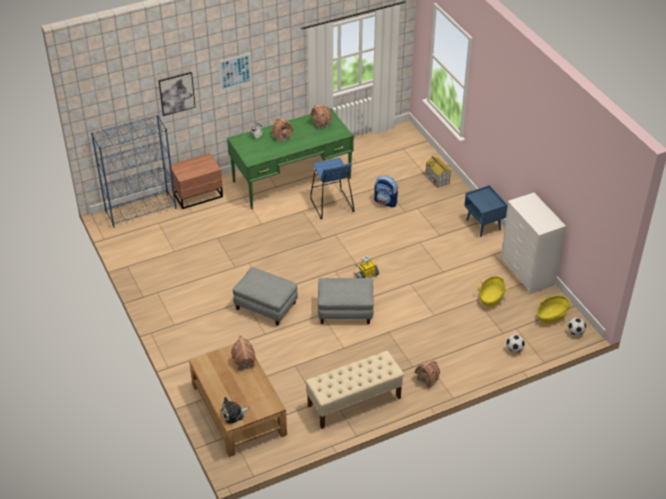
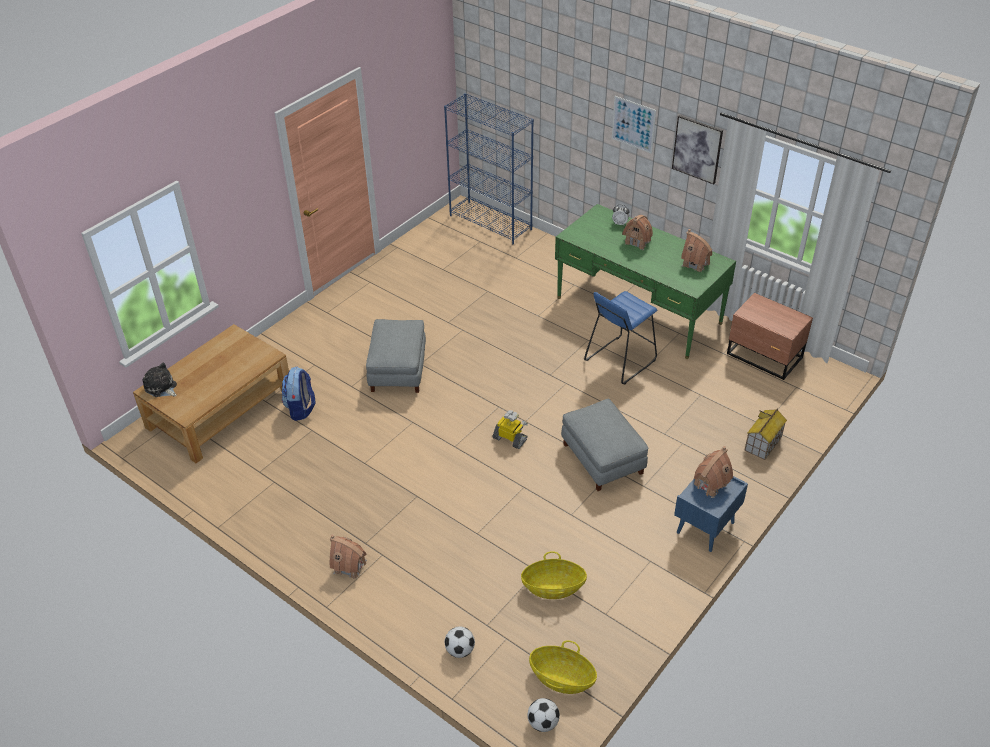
camera: 65 degrees right, 0 degrees up
(176, 93) = (561, 107): picture -> picture (697, 149)
(198, 195) = (548, 251): brown nightstand -> brown nightstand (764, 357)
(244, 362) = (247, 367): toy house -> toy house (710, 484)
(345, 311) = (430, 441): grey ottoman -> grey ottoman (602, 459)
(354, 402) = (274, 505): beige bench -> none
(386, 202) = (668, 408): backpack -> backpack (301, 409)
(527, 273) = (637, 616): white dresser -> none

